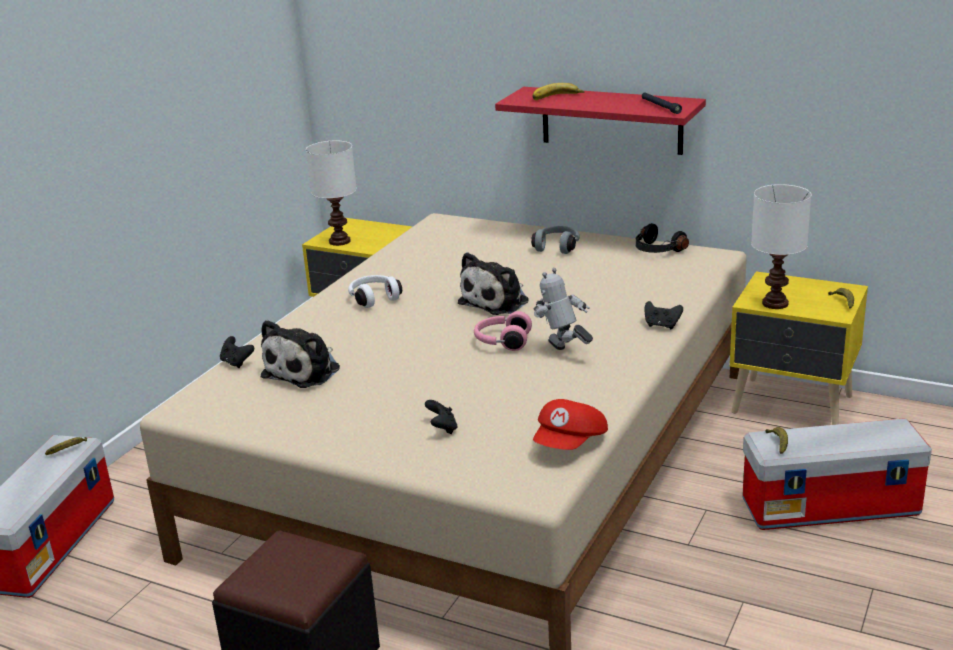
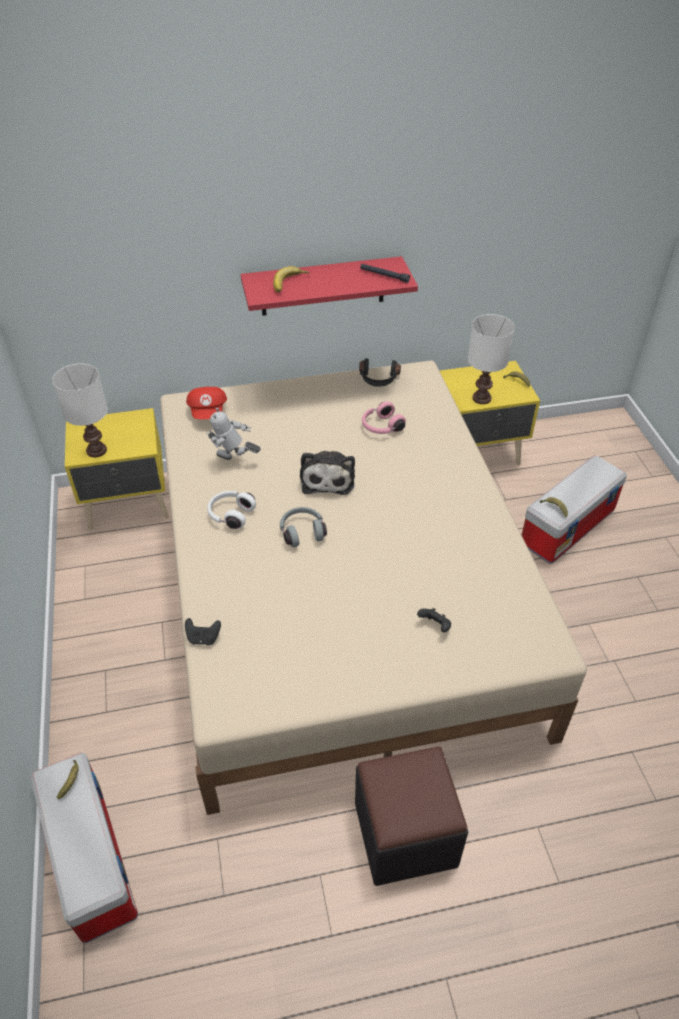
camera: 40 degrees left, 20 degrees up
(305, 371) = (270, 619): plush toy -> none
(502, 342) = (378, 519): pink headphones -> pink headphones (381, 427)
(557, 247) = (306, 401): grey headphones -> grey headphones (302, 532)
(563, 353) = (430, 512): toy robot -> toy robot (234, 461)
(570, 444) = (526, 596): red cap -> red cap (208, 412)
(662, 325) = (461, 456): black game controller -> none

